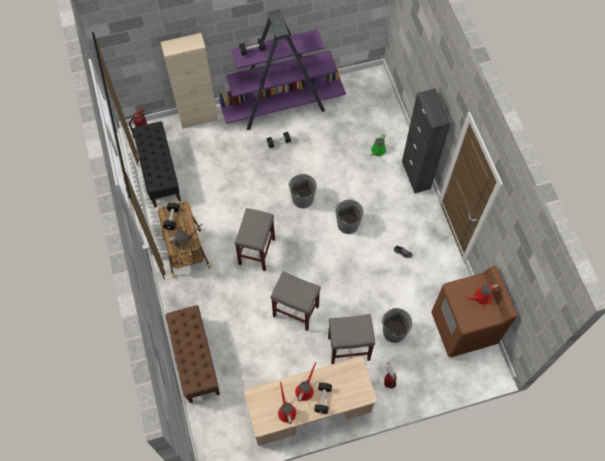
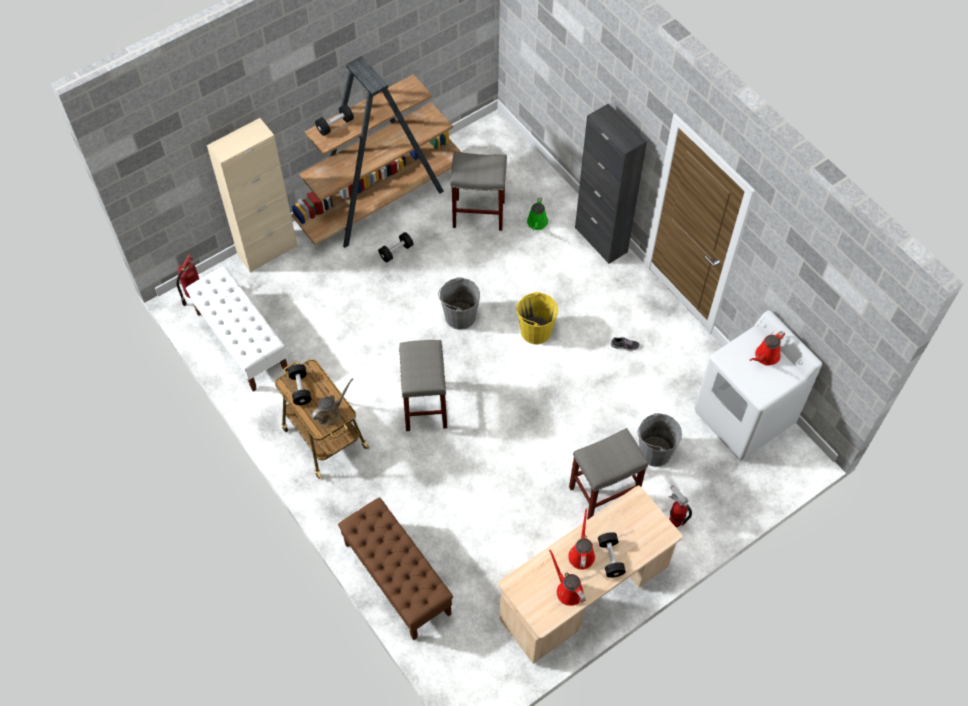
camera: 20 degrees left, 5 degrees down
(160, 172) = (241, 341): black bench -> white bench
(283, 106) = (382, 201): purple bookcase -> brown bookcase
(296, 311) = (512, 467): grey stool -> grey stool (479, 214)
(347, 224) = (535, 331): grey bucket -> yellow bucket
(463, 328) = (744, 418): brown washing machine -> white washing machine

